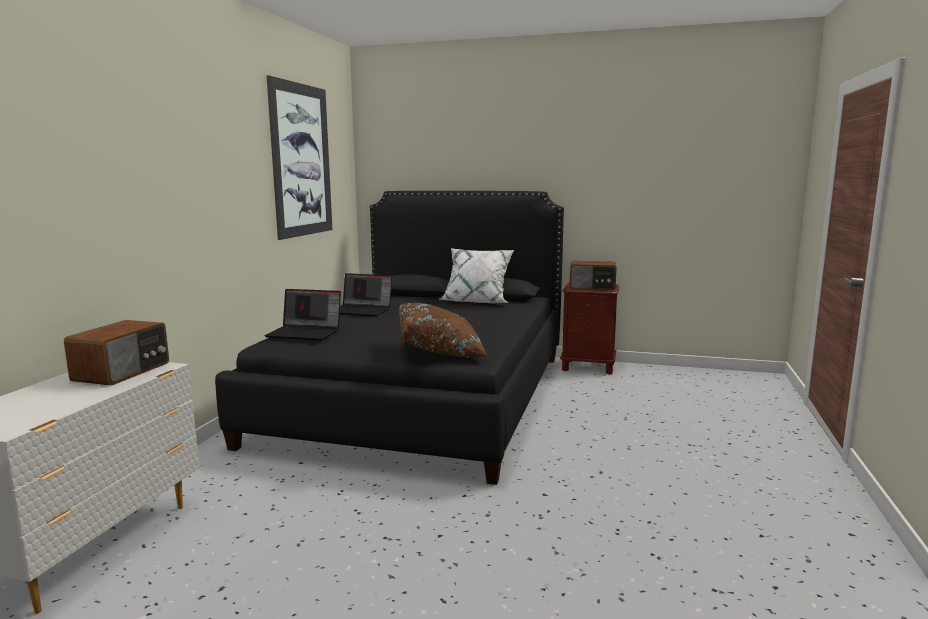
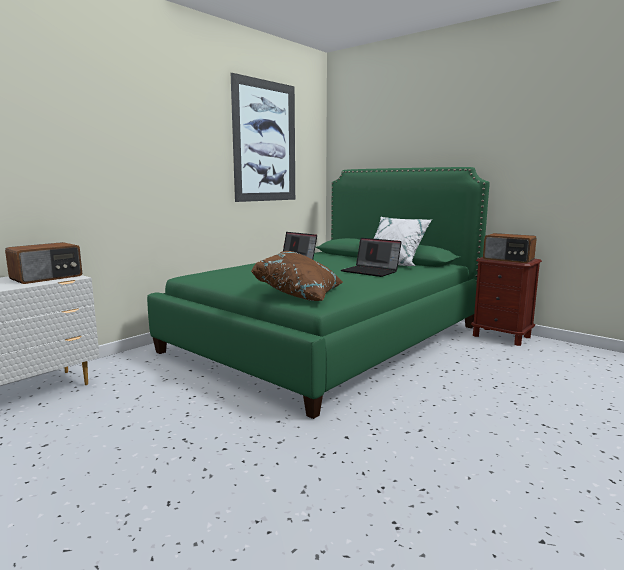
camera: 25 degrees right, 0 degrees up
(305, 333) = (223, 271): laptop -> laptop (371, 271)
(421, 396) = (328, 338): black bed -> green bed

